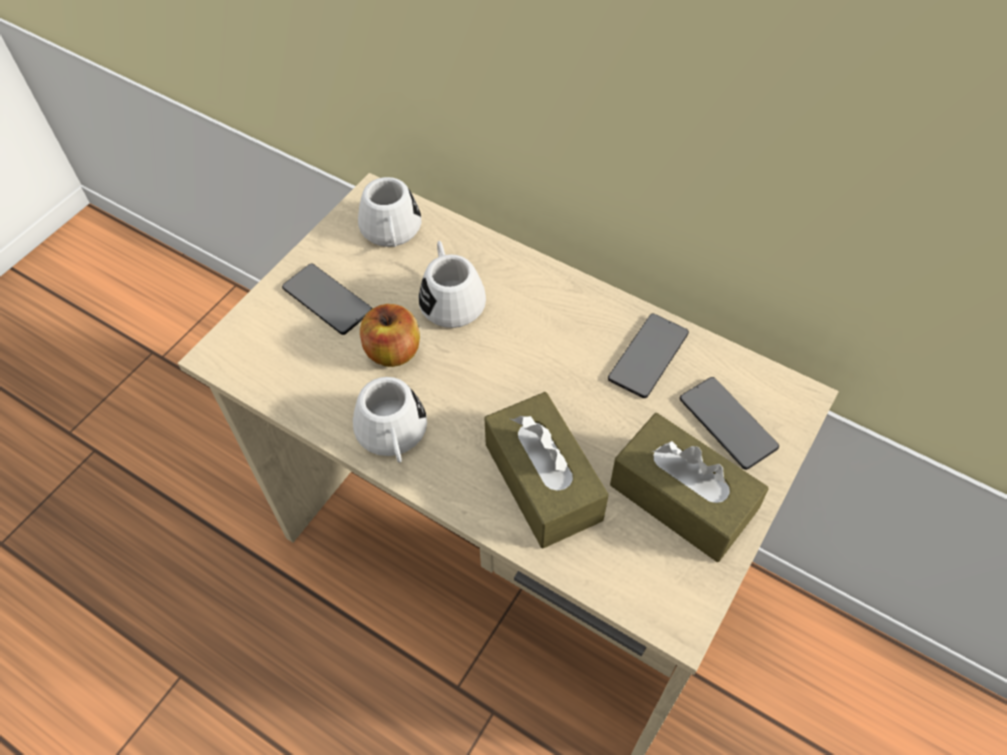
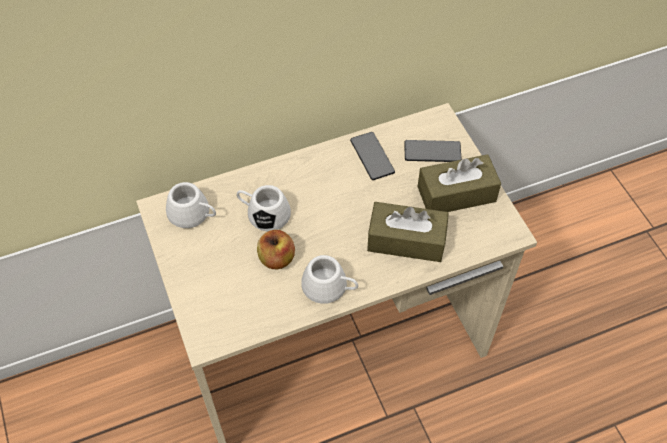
camera: 55 degrees left, 0 degrees up
(327, 300) = (213, 270): phone -> none

